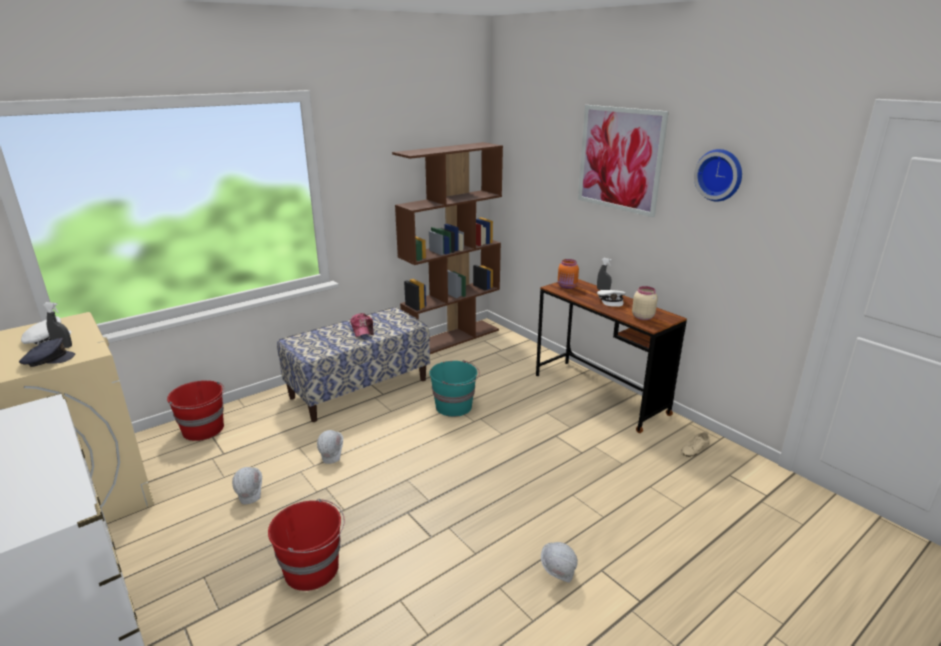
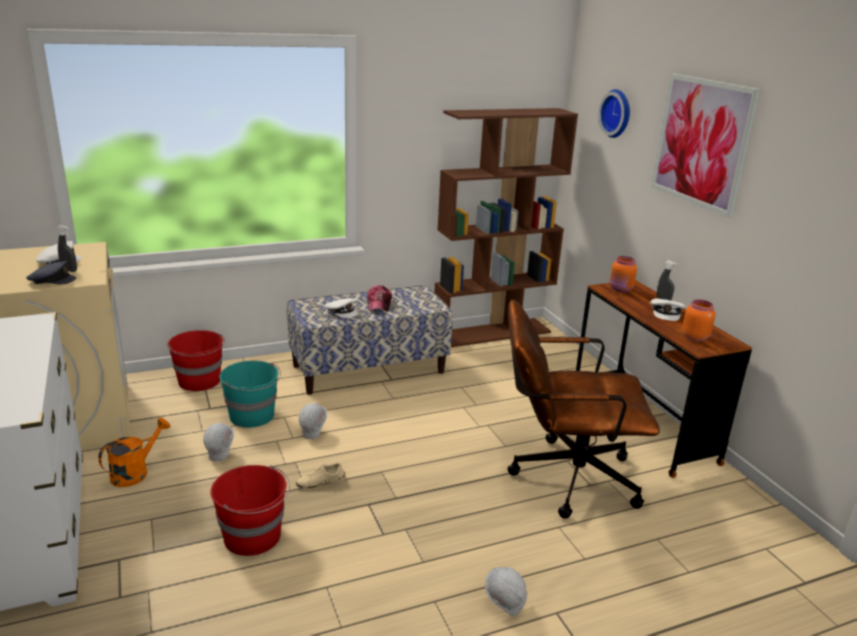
camera: 15 degrees right, 0 degrees up
(170, 533) = (135, 472): none -> orange watering can
(332, 342) = (342, 311): none -> white cap
(454, 406) = (464, 407): turquoise bucket -> turquoise bucket (252, 416)
(558, 450) = (563, 477): none -> brown office chair
(642, 317) = (695, 337): beige jar -> orange jar
(694, 449) = (734, 510): beige shoe -> beige shoe (320, 482)
(720, 175) = (809, 173): wall clock -> wall clock (617, 113)

